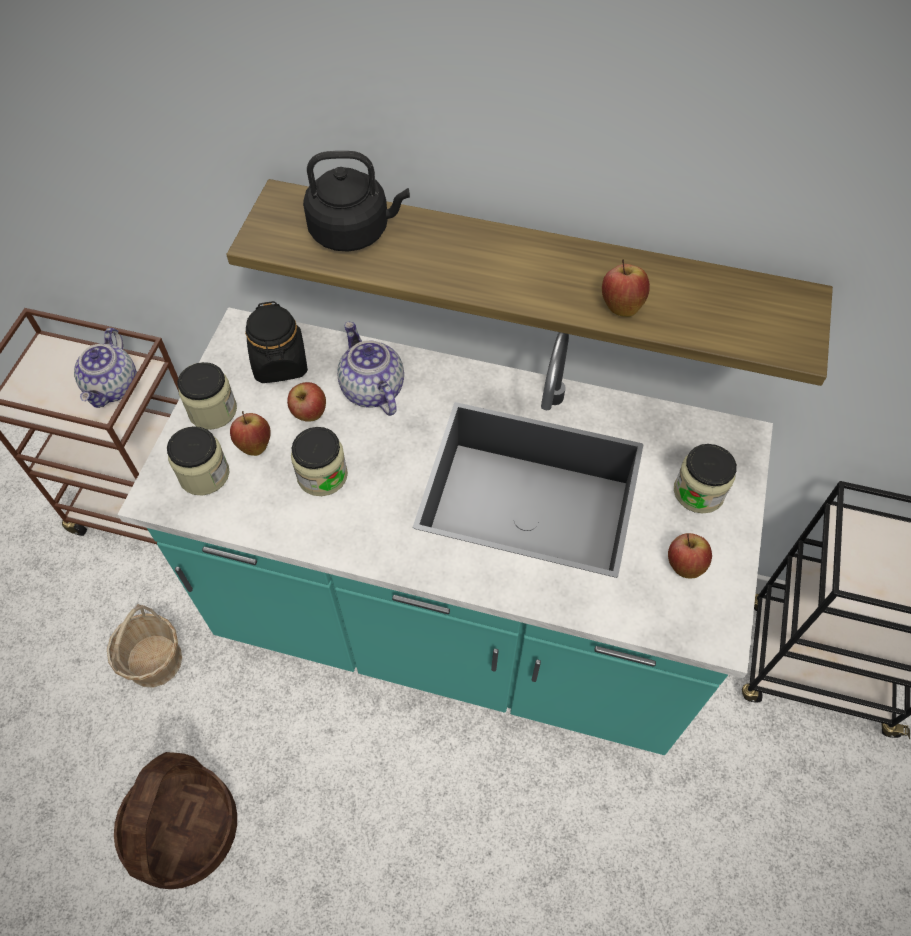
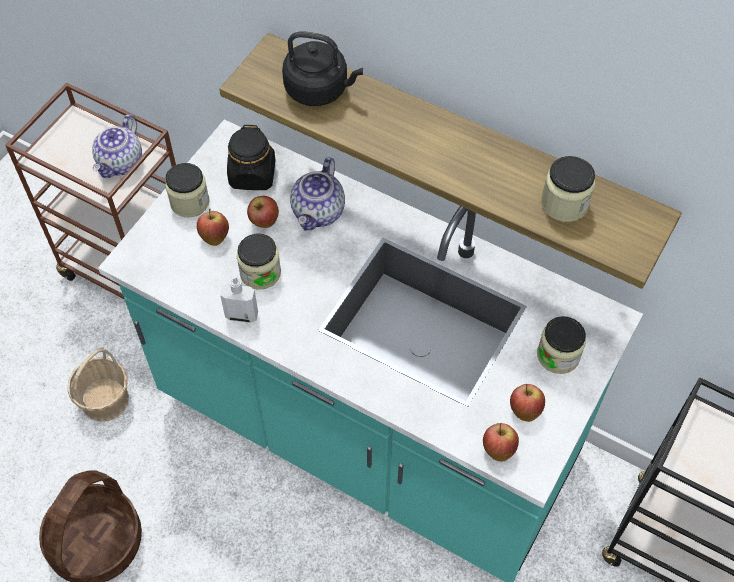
camera: 15 degrees right, 0 degrees up
(204, 474) = (170, 251): jar -> jar (564, 203)
(314, 531) = (242, 314): none -> soap dispenser
(371, 389) = (319, 212): teapot -> teapot turned 150 degrees counterclockwise
(621, 306) = (505, 192): apple -> apple (498, 449)

